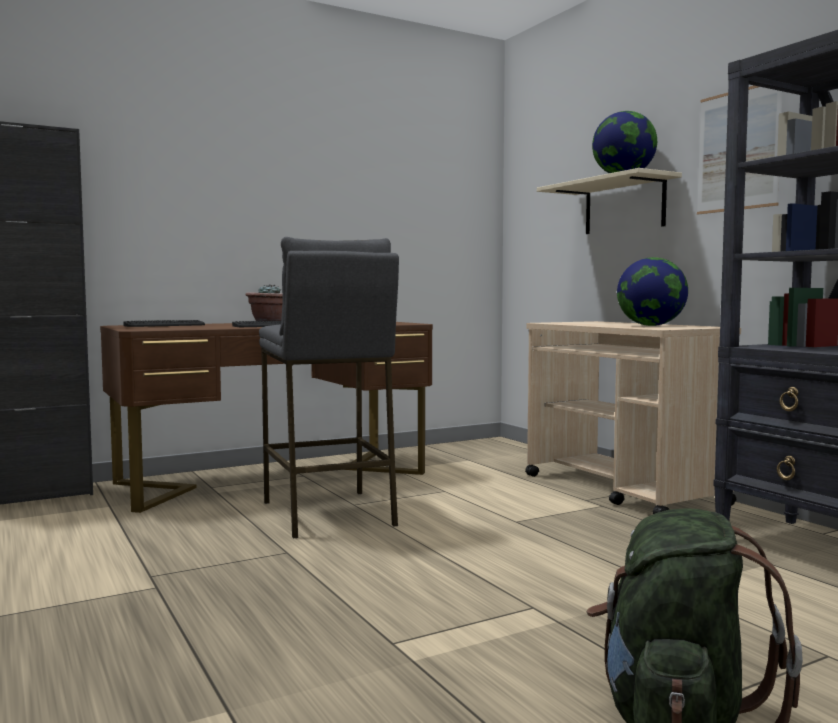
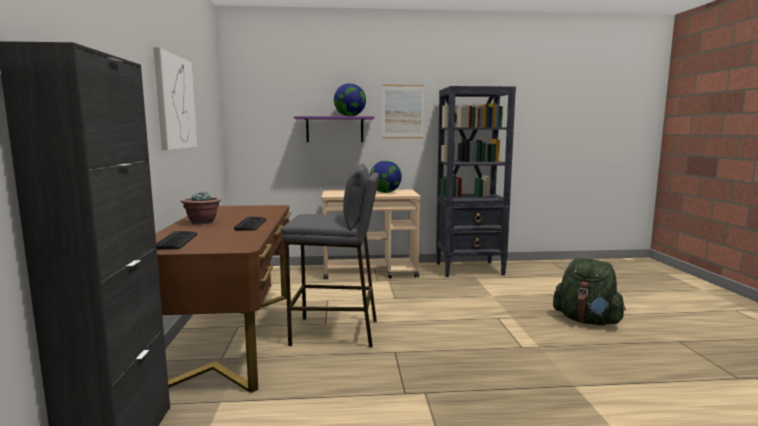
camera: 65 degrees left, 5 degrees up
(306, 179) = (175, 102): none -> picture
(624, 206) = (334, 129): beige shelf -> purple shelf

